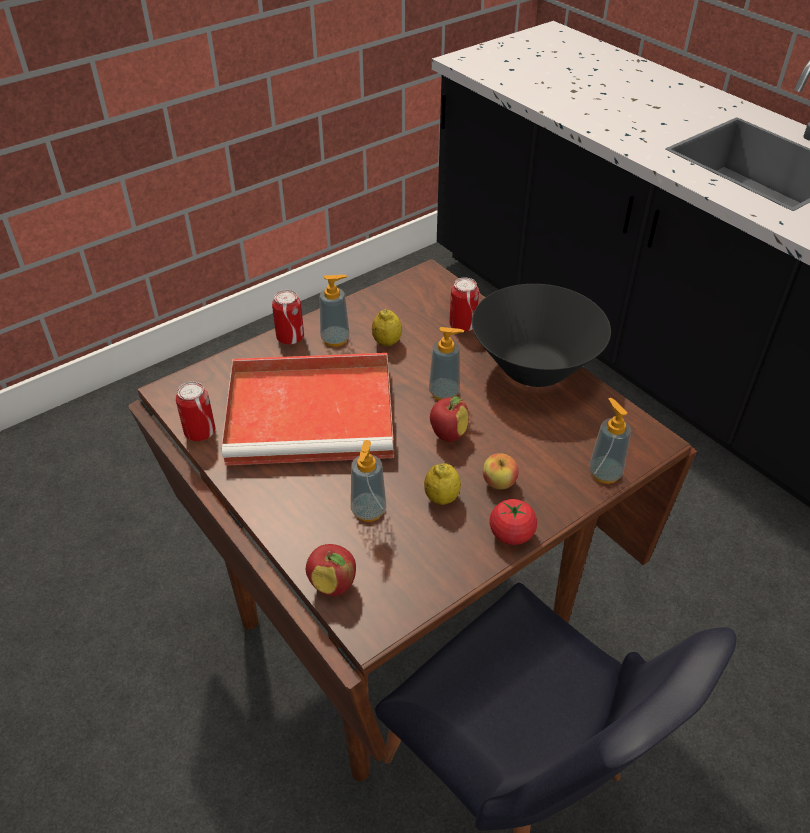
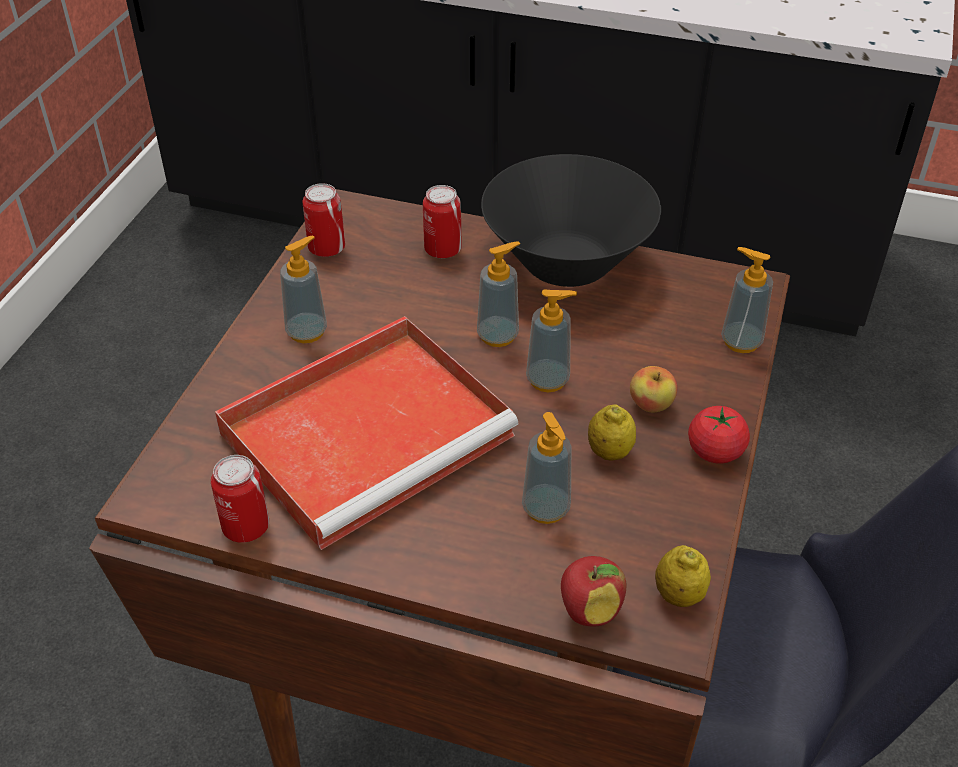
camera: 35 degrees left, 0 degrees up
(290, 337) = (246, 355): can -> can (326, 248)
(387, 342) = (374, 308): lemon -> lemon (679, 595)
(448, 434) = (548, 380): apple -> soap dispenser

